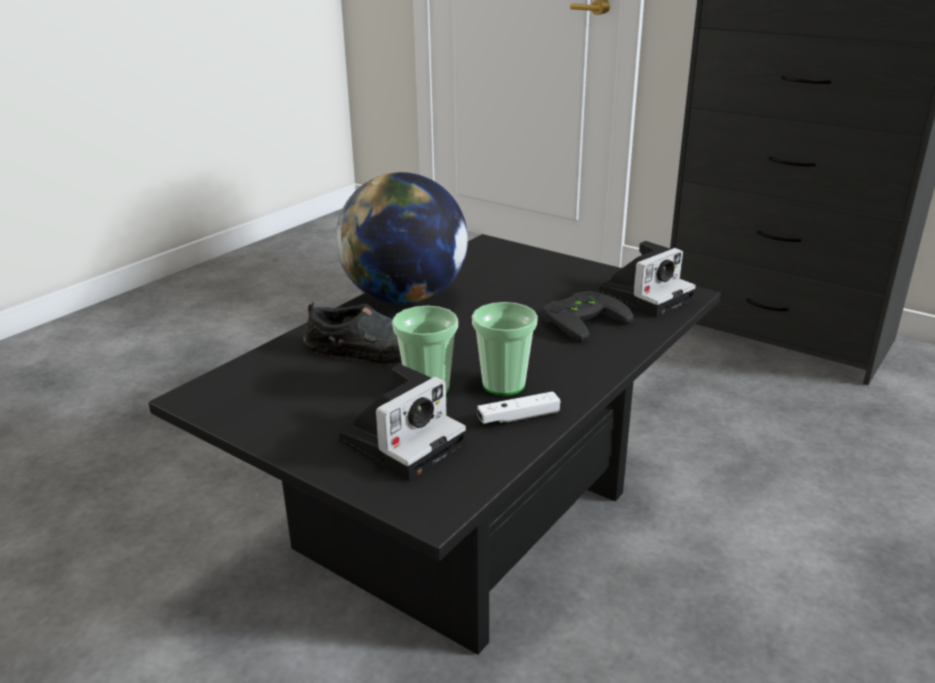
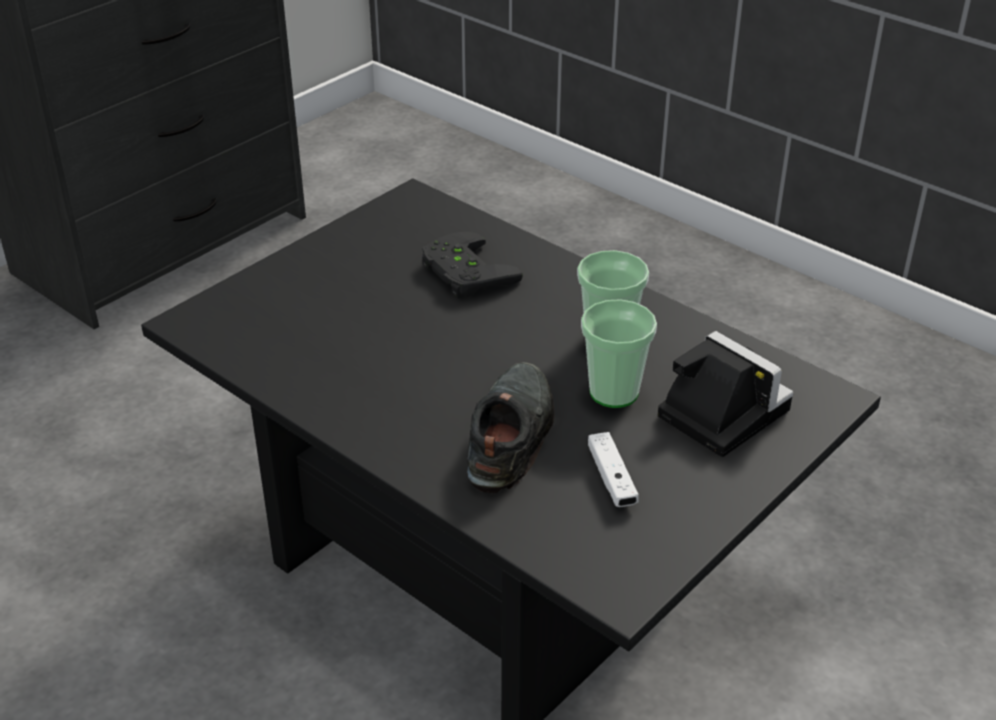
camera: 85 degrees left, 10 degrees up
(405, 298) = (362, 404): globe -> none
(518, 417) = (674, 335): white game controller -> white game controller (611, 478)
(646, 295) = (409, 223): camera -> none

